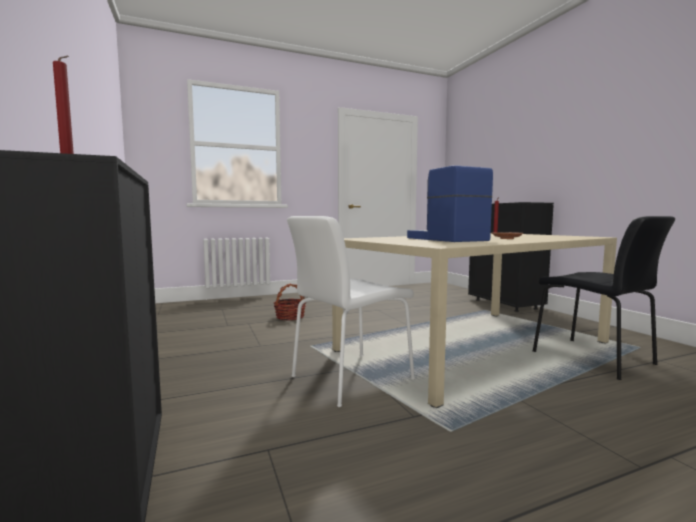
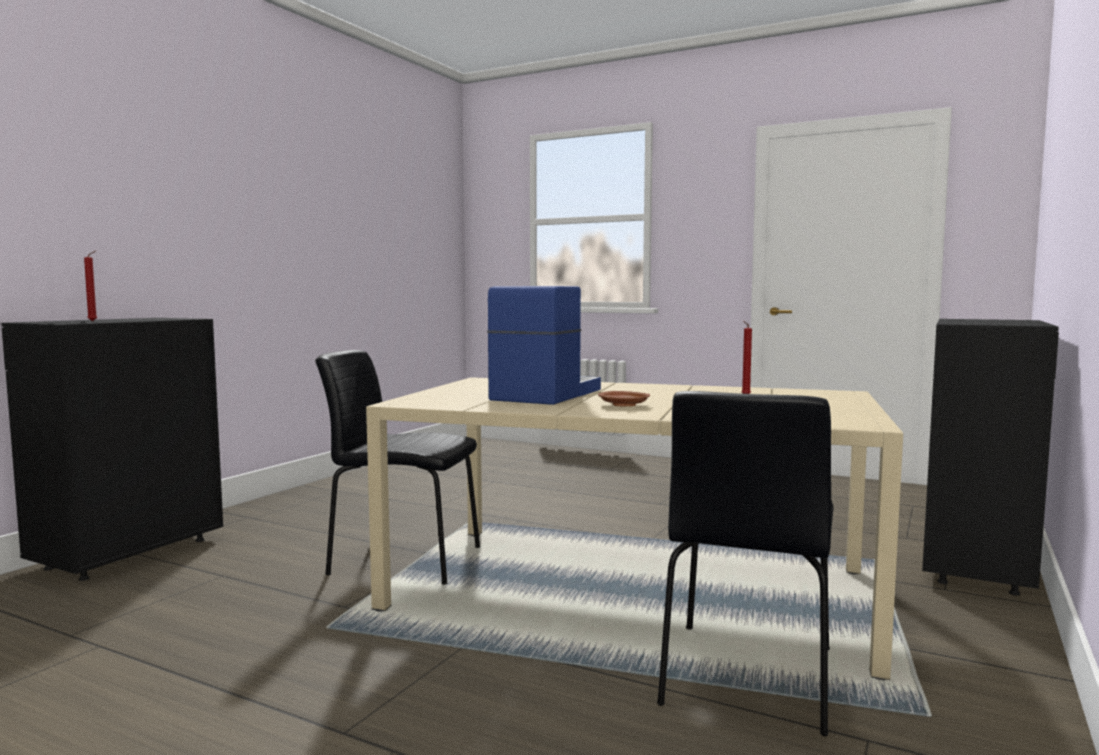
camera: 50 degrees right, 0 degrees up
(290, 317) = (554, 486): basket -> none
(348, 379) = (400, 560): white chair -> black chair

